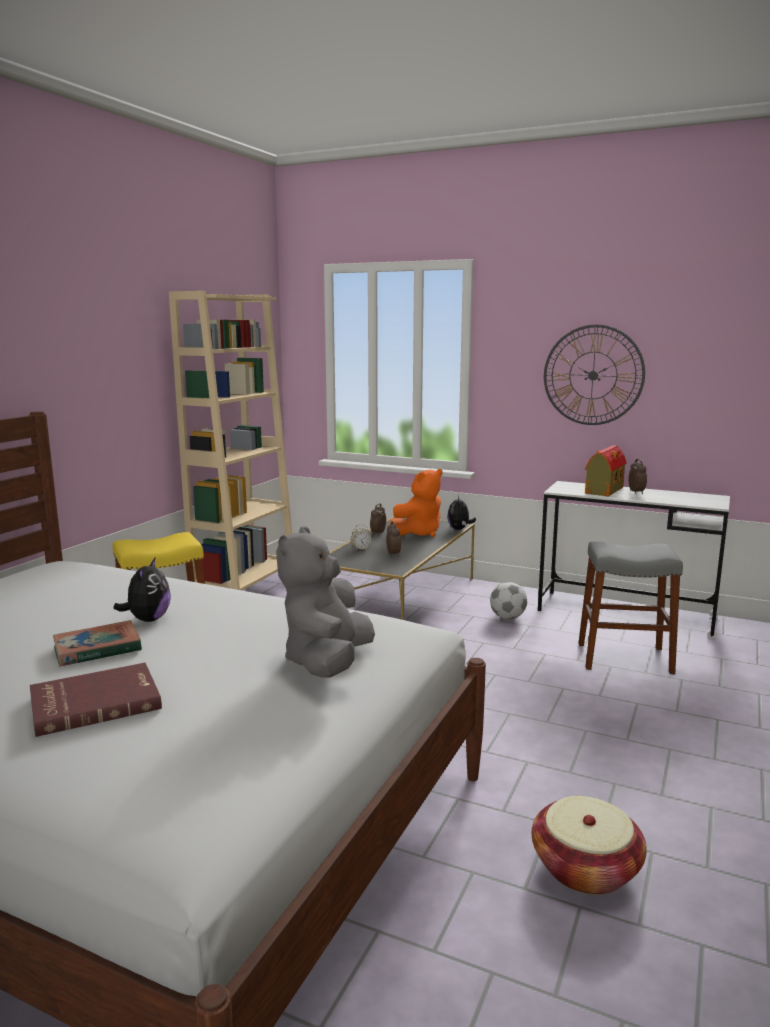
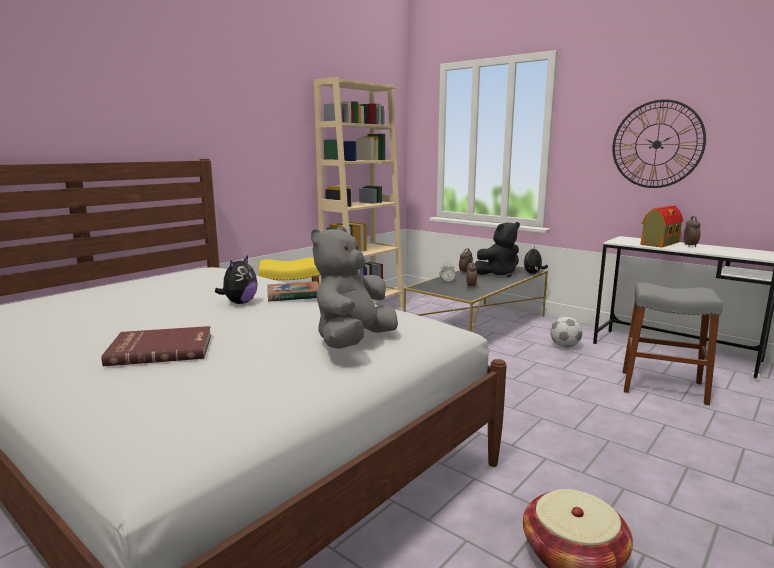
camera: 15 degrees right, 0 degrees up
(97, 649) = (190, 317): book -> book (293, 295)
(418, 533) = (498, 274): orange plush toy -> black plush toy

